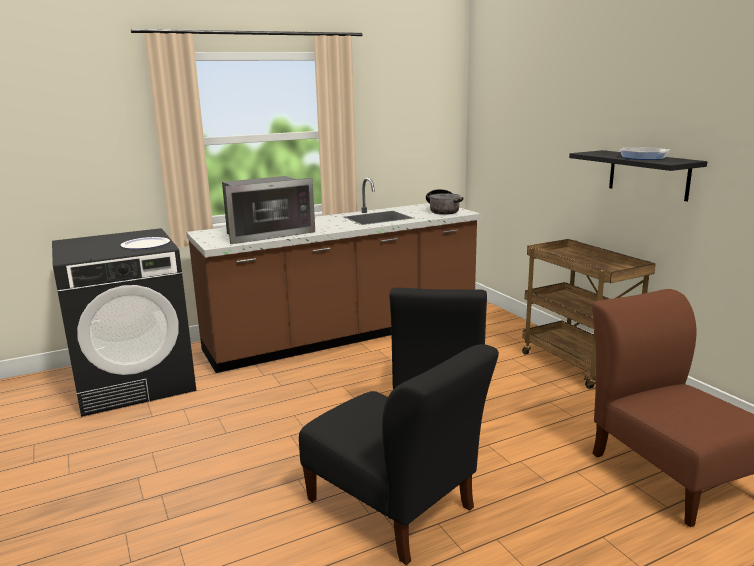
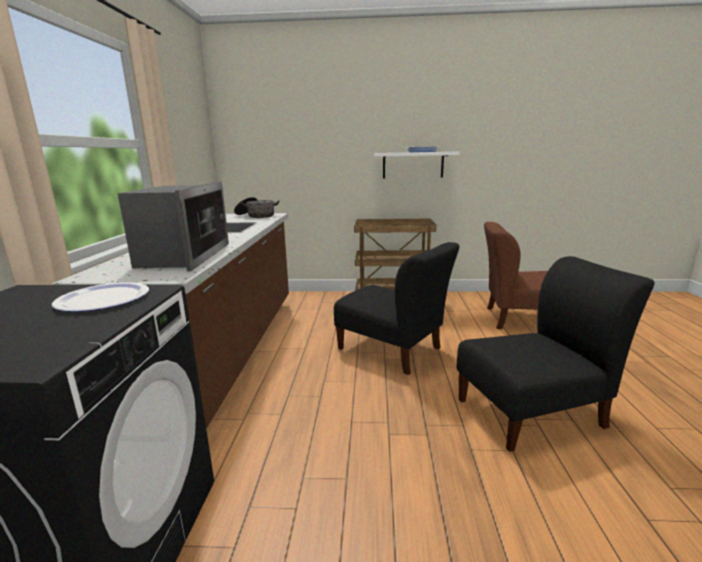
camera: 60 degrees left, 0 degrees up
(648, 174) = (413, 165): black shelf -> white shelf

